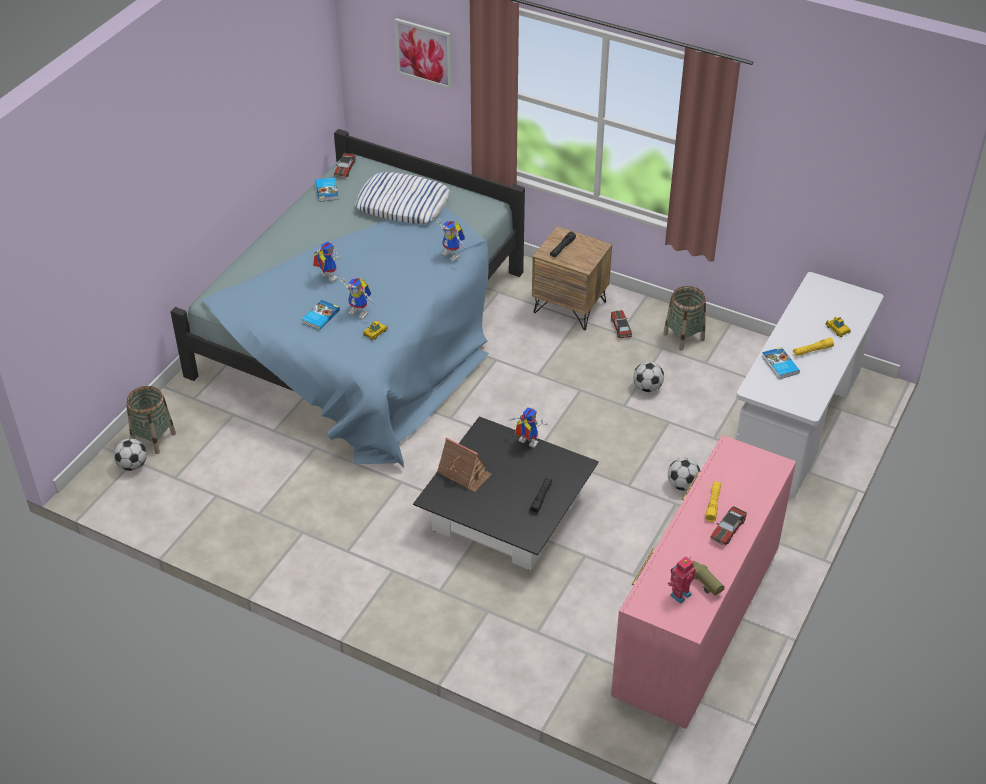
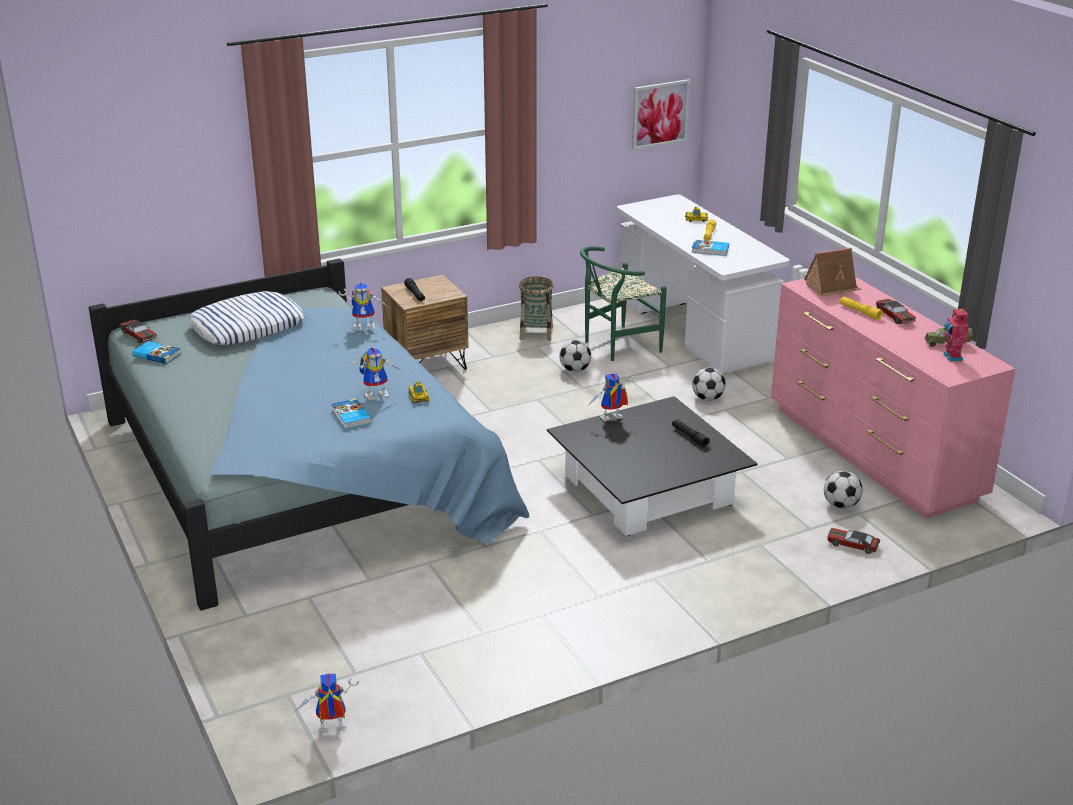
camera: 55 degrees left, 15 degrees down
(132, 465) = (294, 698): football -> football (841, 505)
(153, 438) = (271, 667): basket -> none
(326, 277) = (295, 394): toy robot -> toy robot (329, 729)
(424, 53) = (176, 160): picture -> picture (660, 114)
(464, 473) = (613, 462): toy house -> toy house (832, 287)
(621, 327) = (486, 353): toy car -> toy car (852, 544)
(713, 391) = (616, 346): none -> green chair

